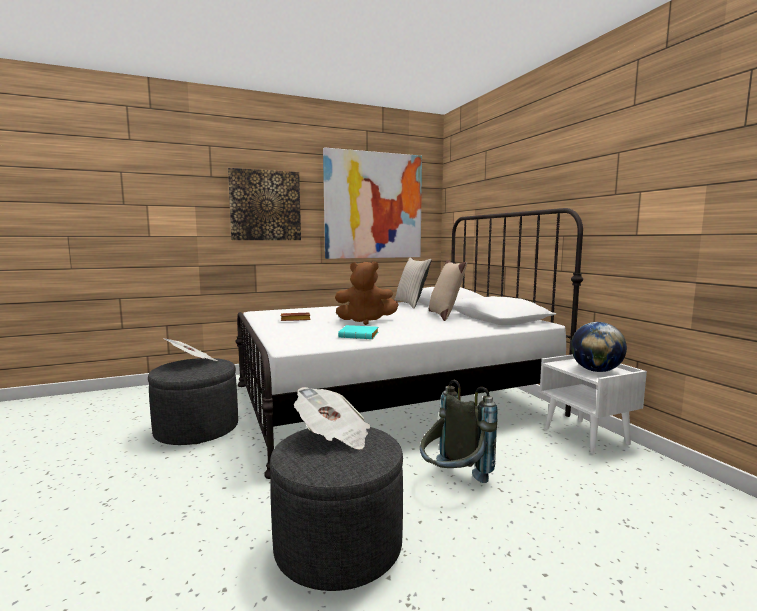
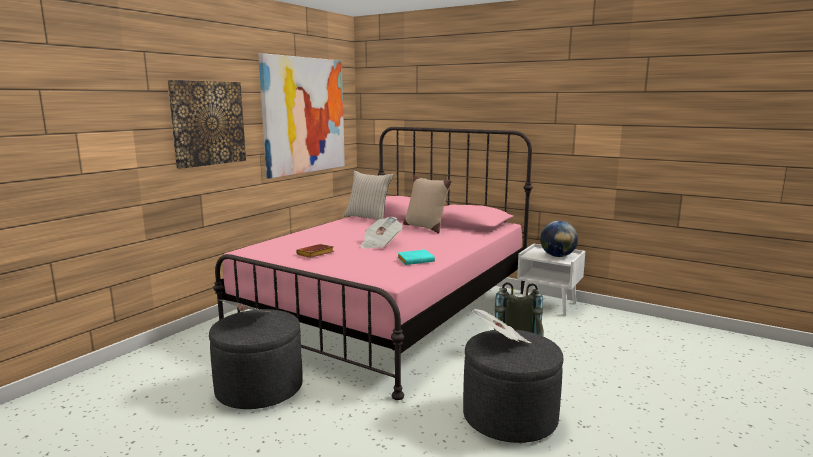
camera: 35 degrees left, 5 degrees up
(365, 321) = (380, 244): brown plush toy -> newspaper
(390, 399) = (388, 313): white bed -> pink bed

